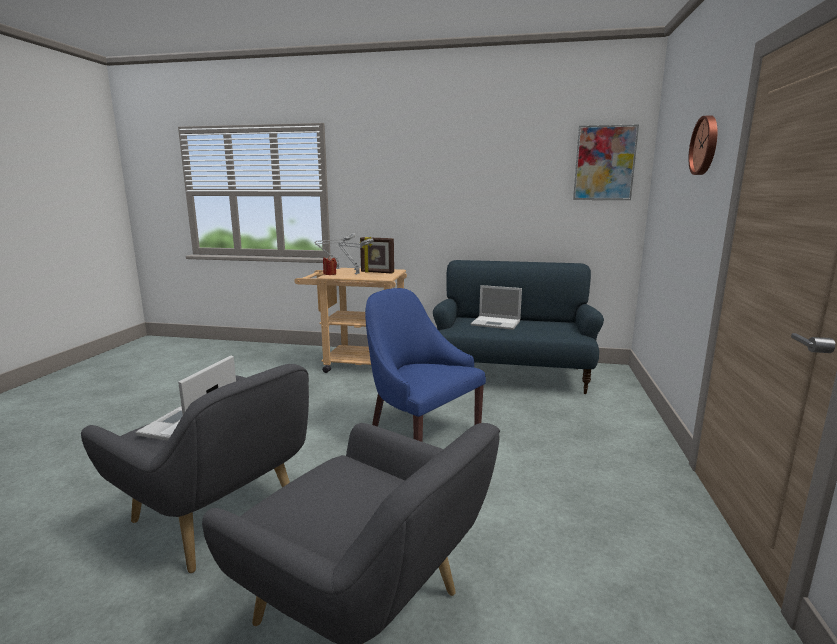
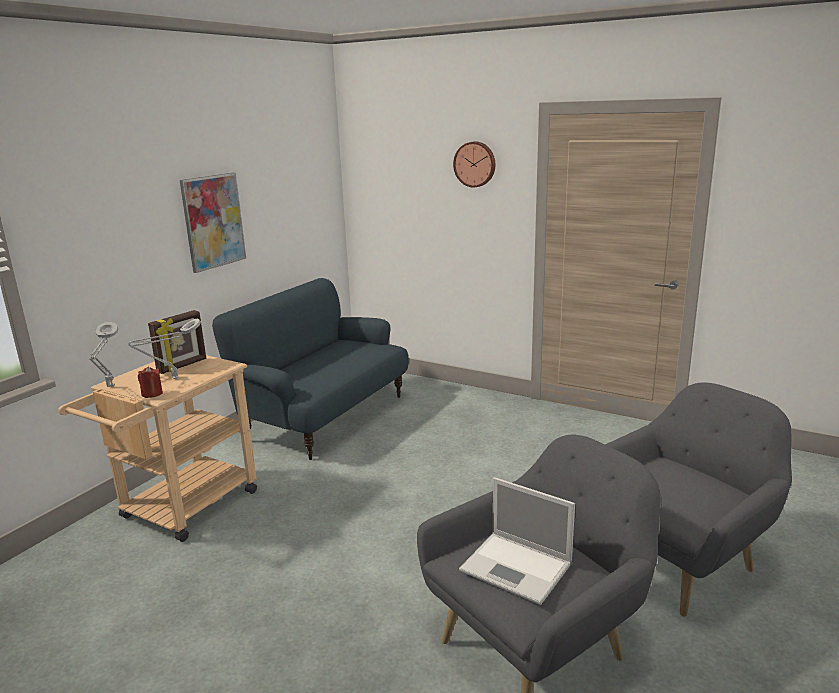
camera: 70 degrees left, 5 degrees up
(420, 433) = (423, 494): blue armchair -> none
(496, 323) = (309, 368): laptop -> none
(604, 163) = (313, 171): picture -> picture (213, 221)

